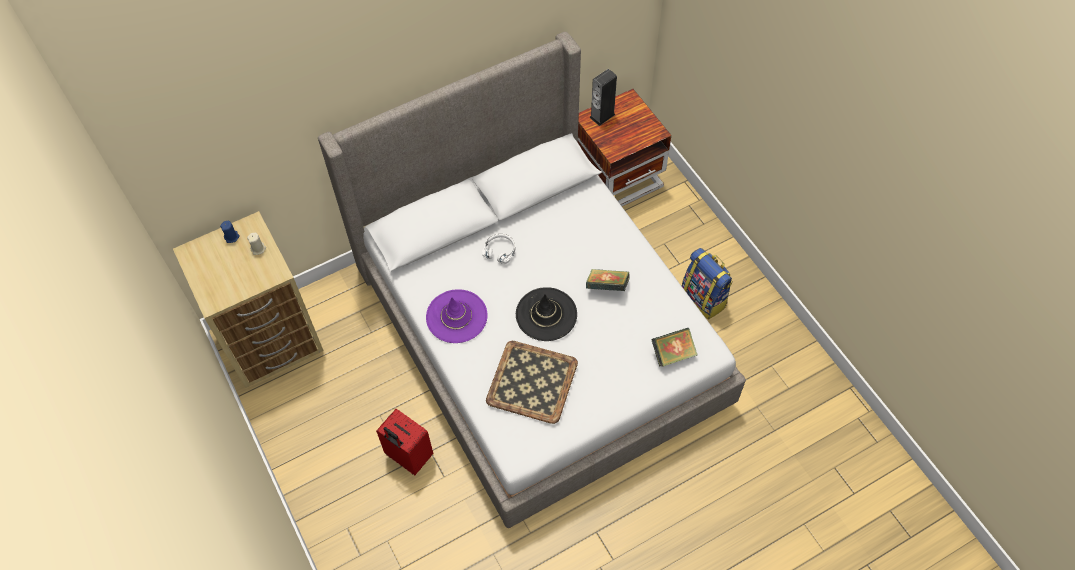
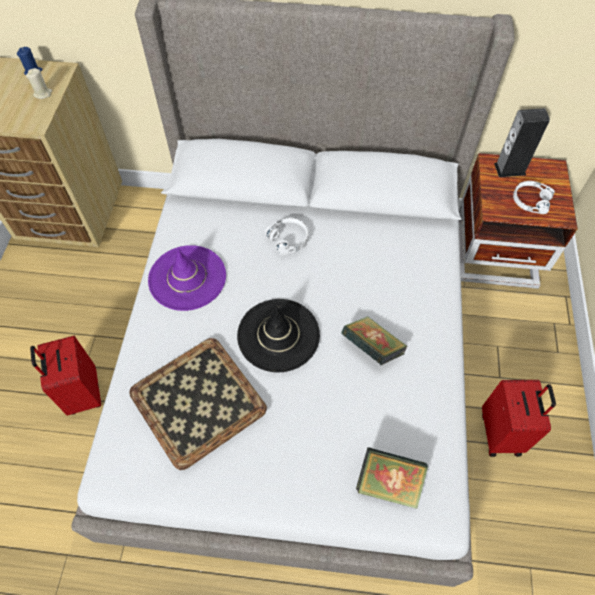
camera: 35 degrees right, 0 degrees up
(630, 131) = (530, 200): none -> white headphones
(704, 298) = (501, 433): backpack -> red suitcase

